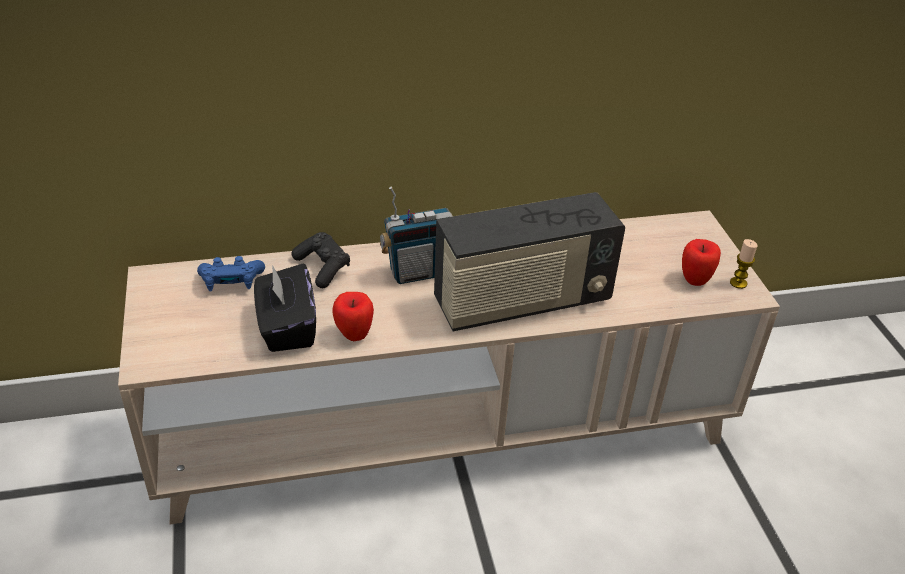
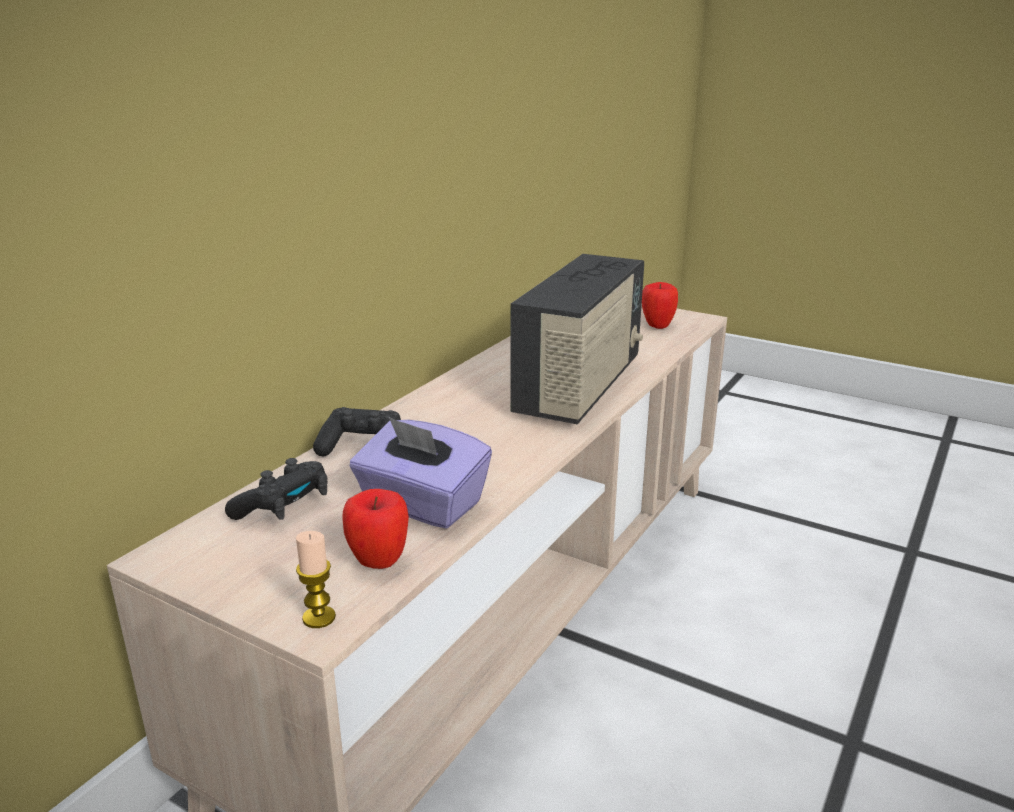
camera: 45 degrees left, 15 degrees down
(231, 283) = (284, 507): blue game controller -> black game controller
(287, 328) = (421, 505): black tissue box -> purple tissue box
(354, 335) = (498, 475): apple -> apple (379, 563)
(418, 272) = (461, 410): radio -> none
(738, 283) = (683, 316): candle -> candle (319, 617)

